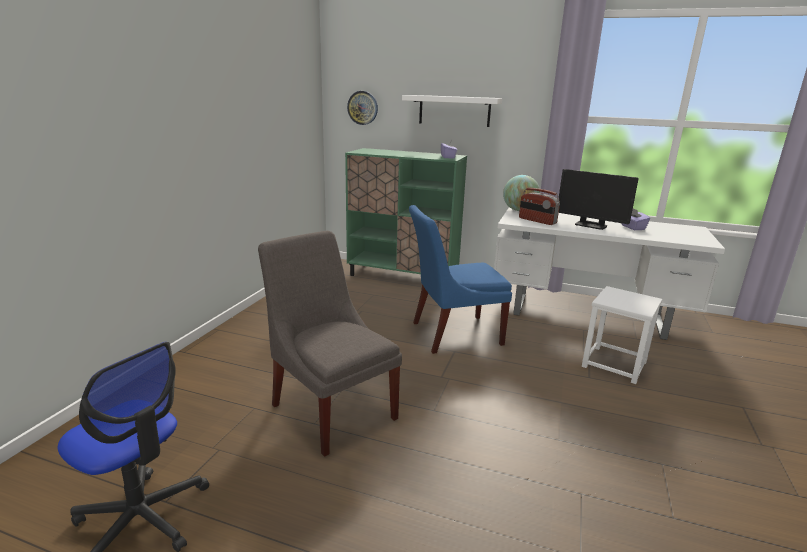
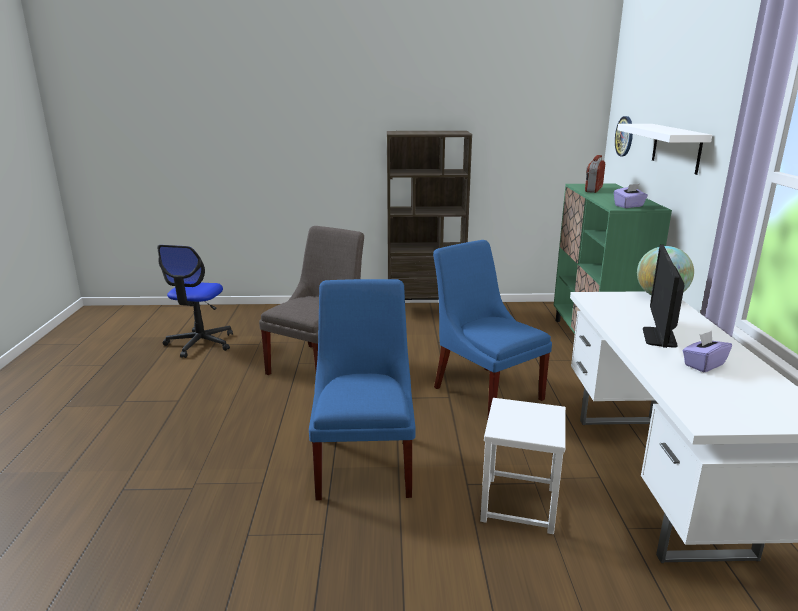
camera: 70 degrees right, 0 degrees up
(258, 316) = (425, 309): none -> brown bookcase
(537, 221) = (620, 308): radio -> radio (593, 189)
(551, 418) = (365, 461): none -> blue chair

